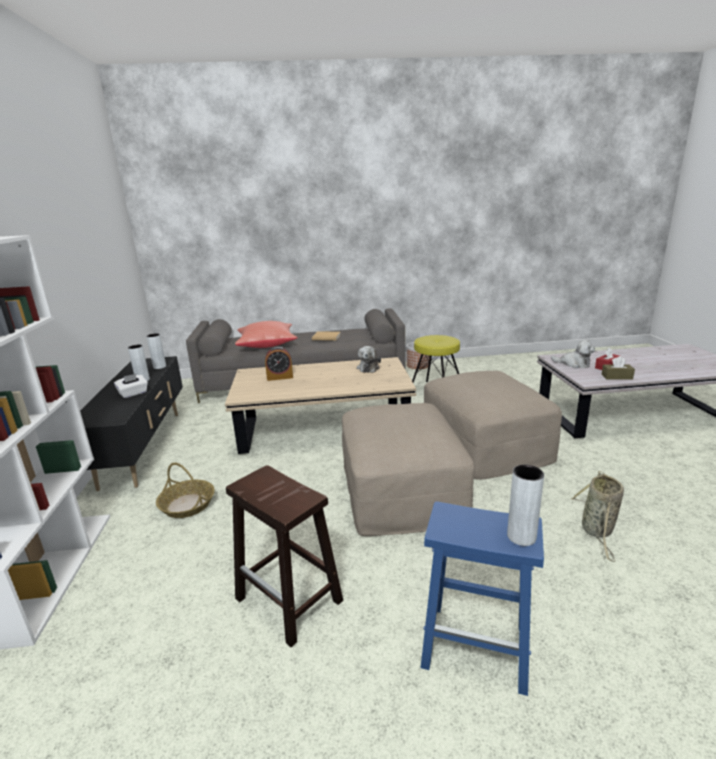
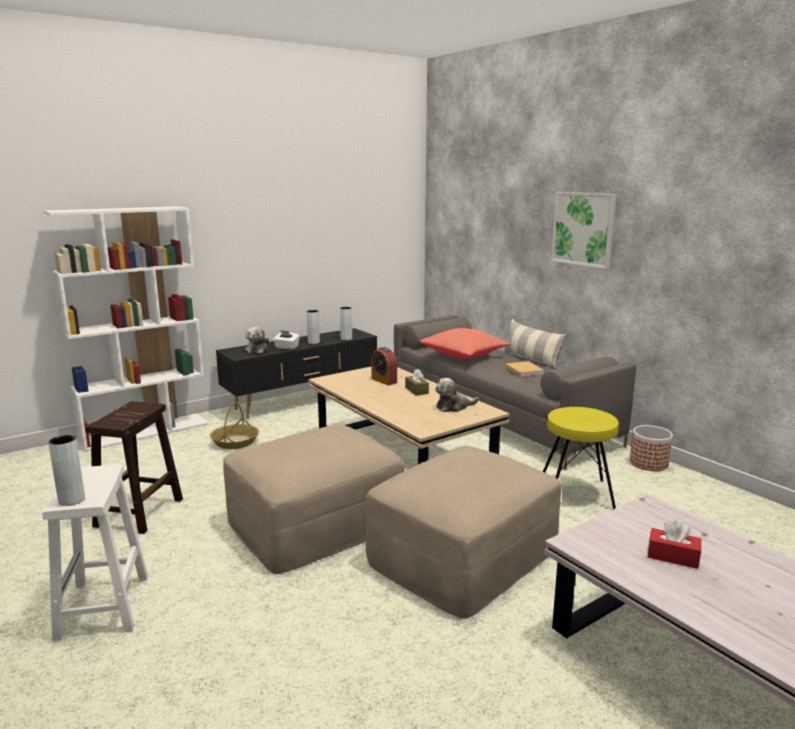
camera: 60 degrees right, 5 degrees down
(305, 331) = (531, 359): none -> pillow
(332, 223) = (583, 229): none -> picture
(478, 646) = (104, 607): blue stool -> white stool
(574, 364) = (645, 526): plush toy -> plush toy (257, 349)
(597, 531) = (309, 668): basket -> none
(616, 377) = (630, 567): brown tissue box -> brown tissue box (416, 390)

